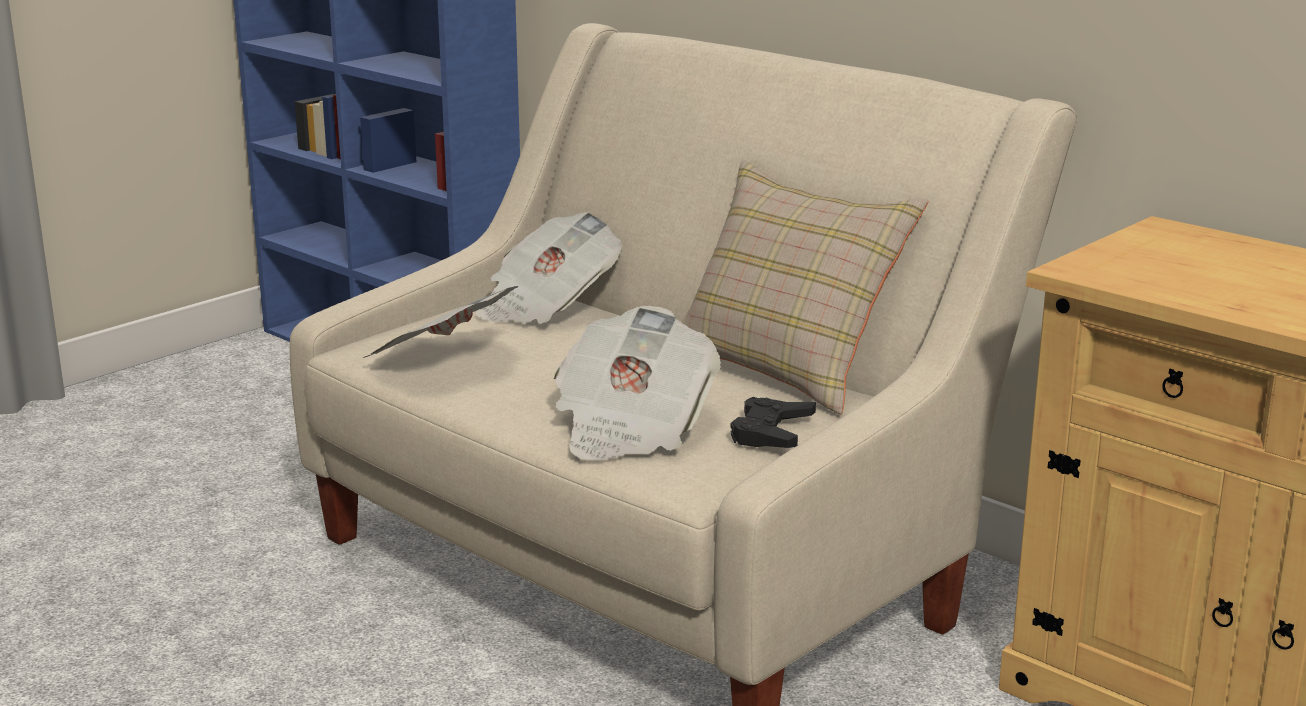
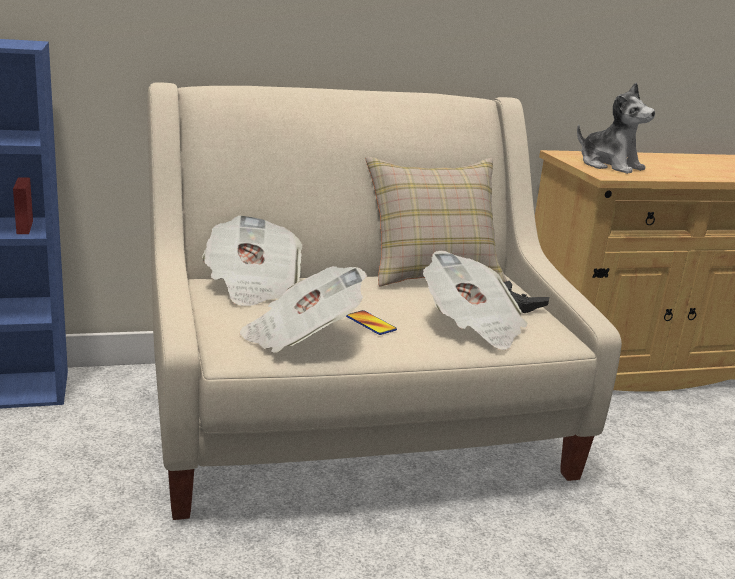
camera: 60 degrees left, 0 degrees up
(537, 379) = (371, 324): none -> phone
(1164, 262) = (609, 166): none -> plush toy

